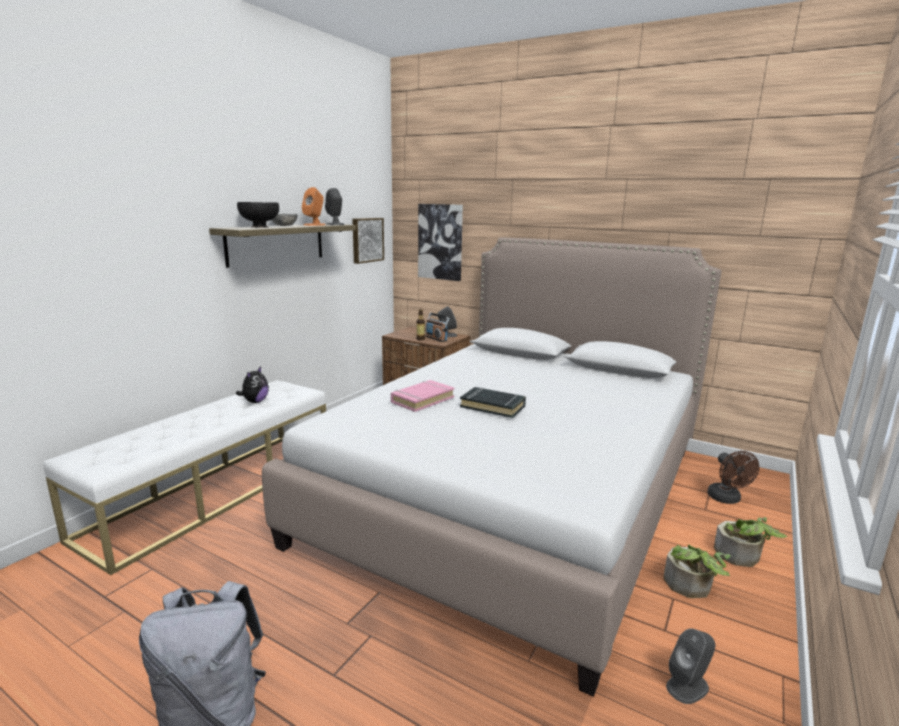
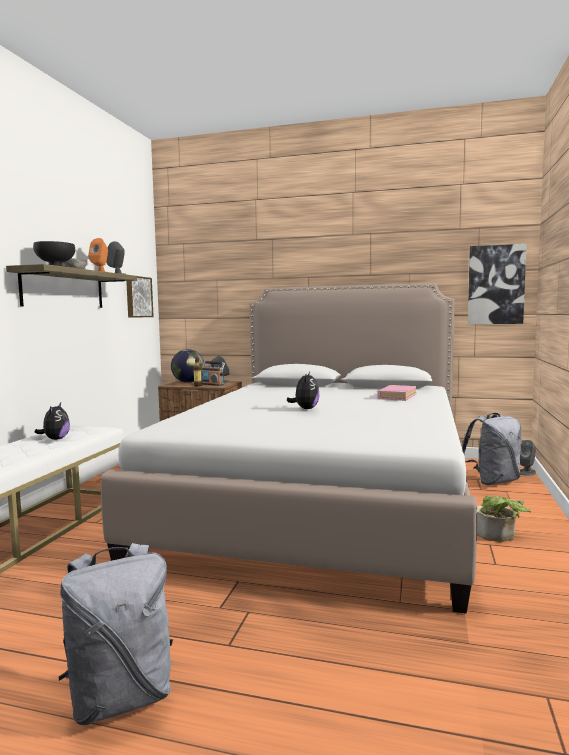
camera: 15 degrees left, 10 degrees down
(415, 331) = (188, 382): none -> globe
(422, 399) = (240, 409): pink book -> pink book (397, 396)
(440, 242) = (207, 298): picture -> picture (495, 285)
(493, 406) = (305, 409): black book -> plush toy
(687, 686) = (532, 593): grey speaker -> grey speaker (527, 472)
(727, 499) = (493, 481): brown fan -> grey backpack
(742, 557) = (525, 512): potted plant -> none

